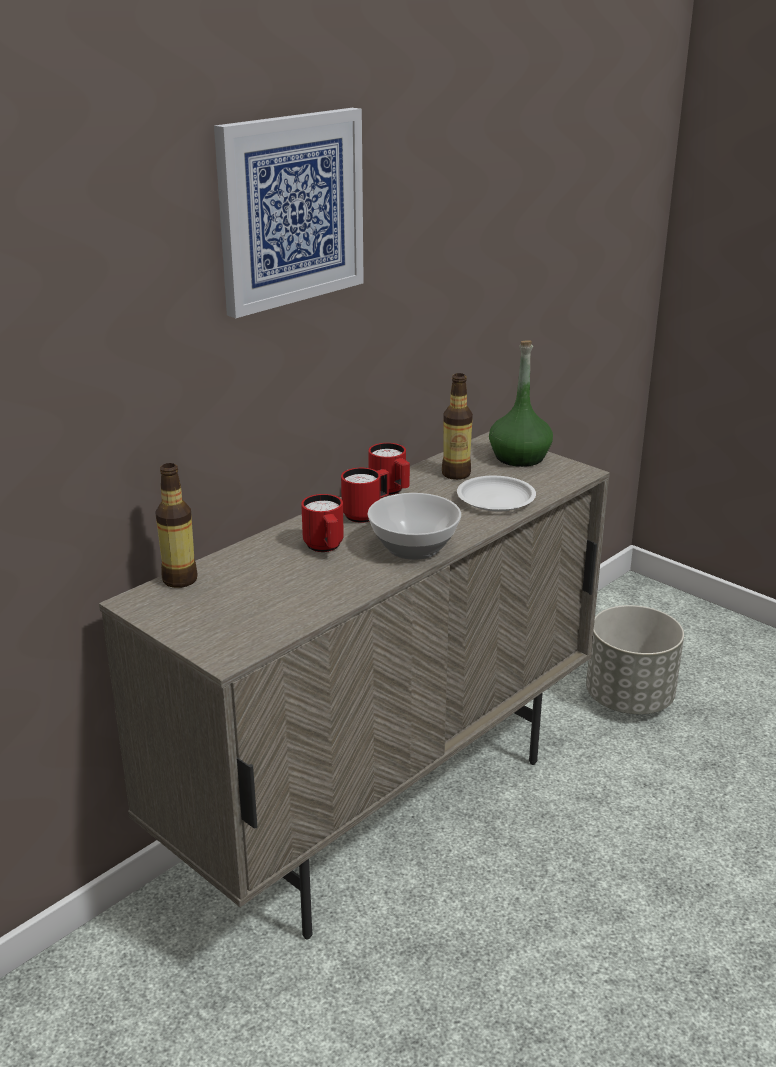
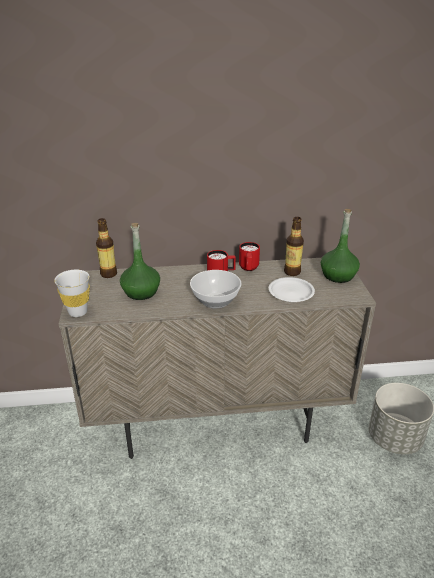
camera: 40 degrees right, 5 degrees up
(227, 650) = (78, 312): none -> white cup
(282, 582) = (141, 292): none -> green bottle
(290, 210) = (200, 105): picture -> none
(325, 548) = (180, 284): red mug -> none

